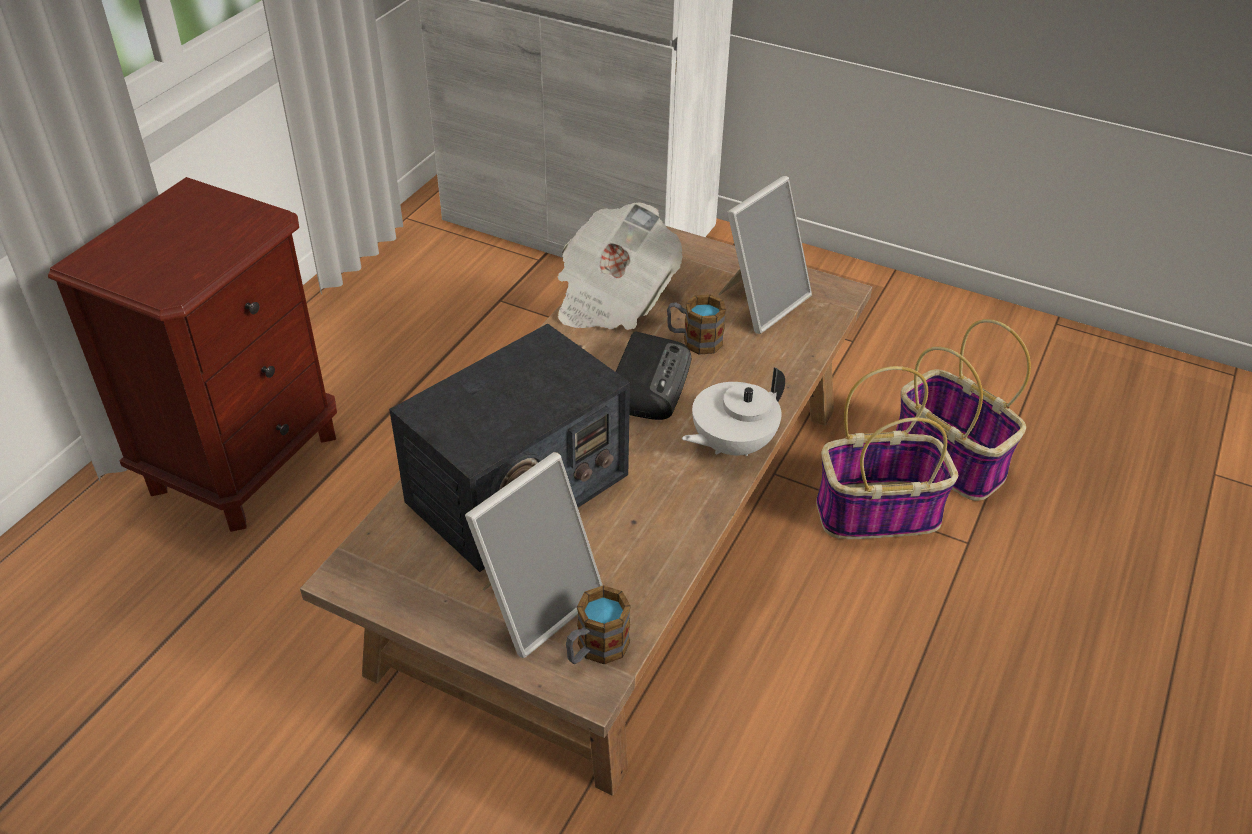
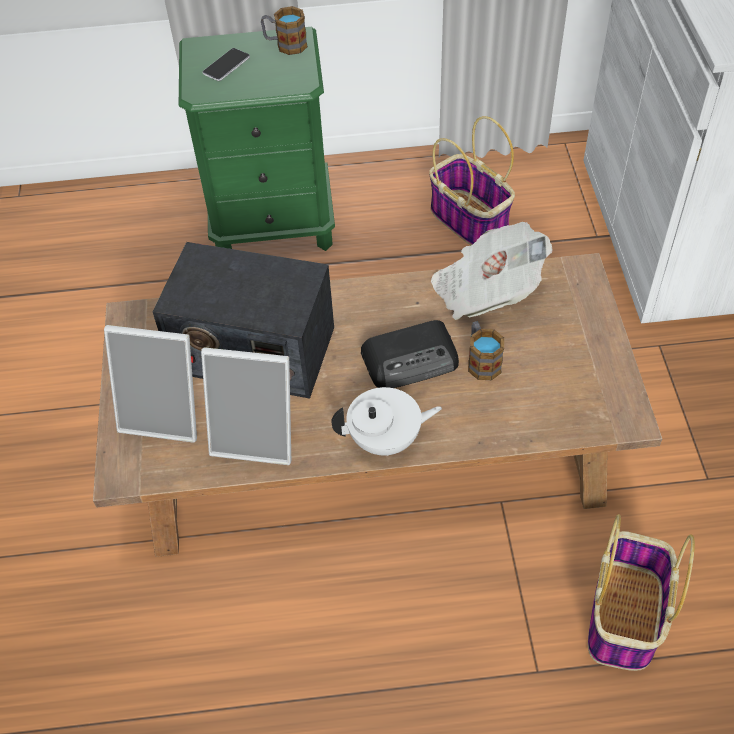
camera: 60 degrees right, 10 degrees up
(156, 255) = (226, 65): none -> phone
(244, 461) = (273, 224): brown nightstand -> green nightstand
(595, 649) = (147, 463): mug -> mug (285, 45)
(731, 444) = (386, 439): white teapot -> white teapot turned 150 degrees clockwise
(761, 302) = (566, 377): picture frame -> picture frame (257, 436)
(878, 512) = (518, 591): basket -> basket (470, 221)

